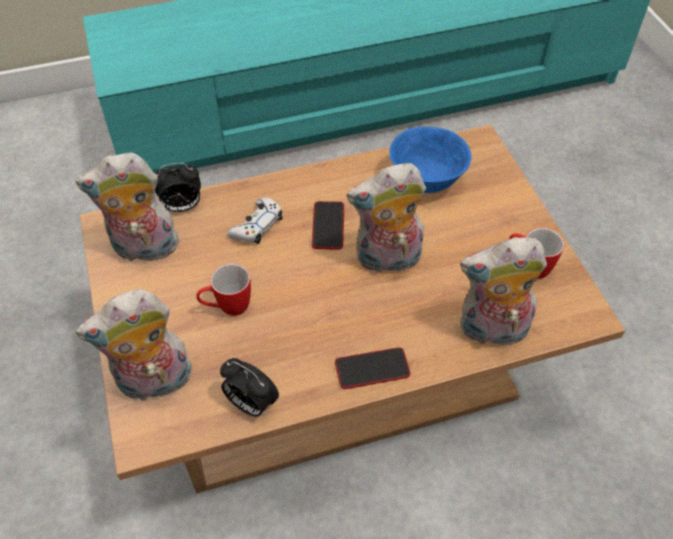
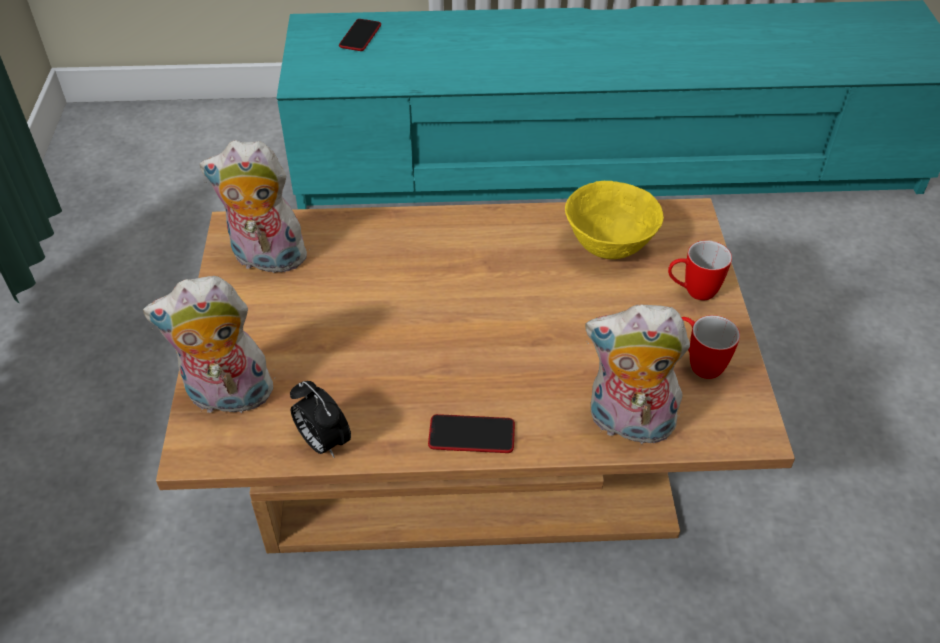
camera: 15 degrees right, 5 degrees down
(182, 207) = (322, 224): alarm clock -> none
(227, 308) = (333, 337): mug -> mug (692, 291)
(256, 226) = (396, 259): white game controller -> none
(328, 226) = (477, 273): phone -> phone (360, 36)
(387, 260) = (531, 323): plush toy -> none
(426, 181) = (609, 246): blue bowl -> yellow bowl

